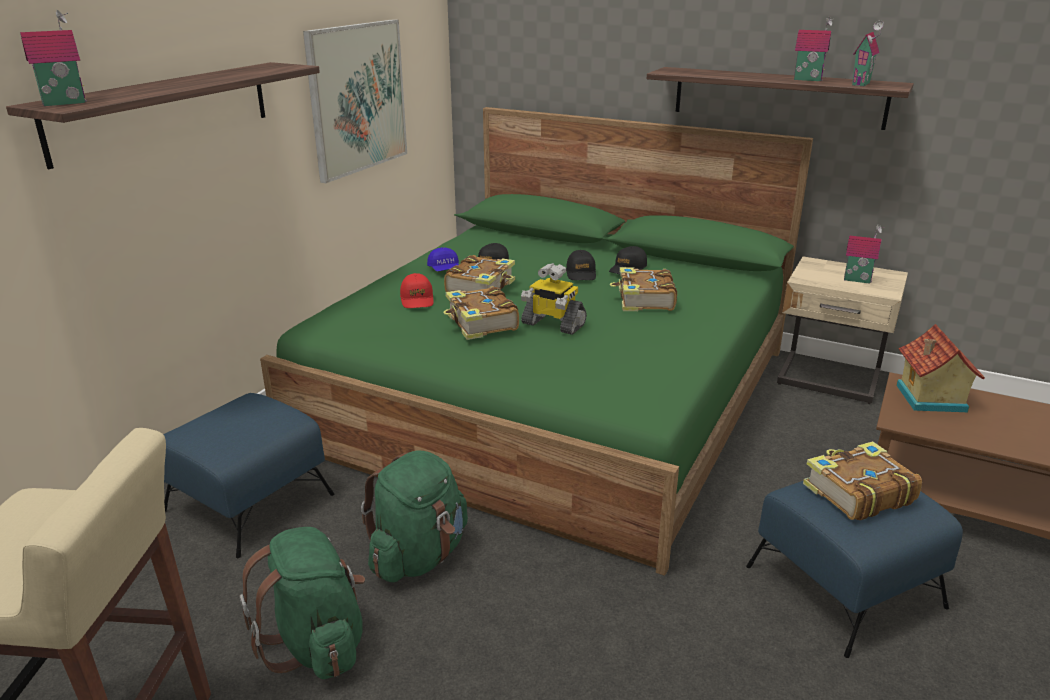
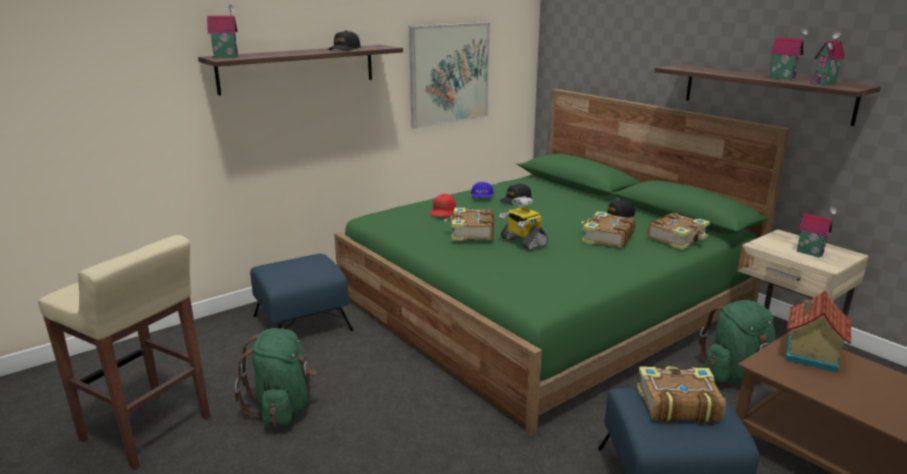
camera: 25 degrees right, 5 degrees down
(419, 556) = (376, 378): green backpack -> green backpack (735, 374)
(482, 287) = (494, 211): book -> book (678, 239)
(581, 273) = (577, 214): black cap -> black cap (344, 49)

